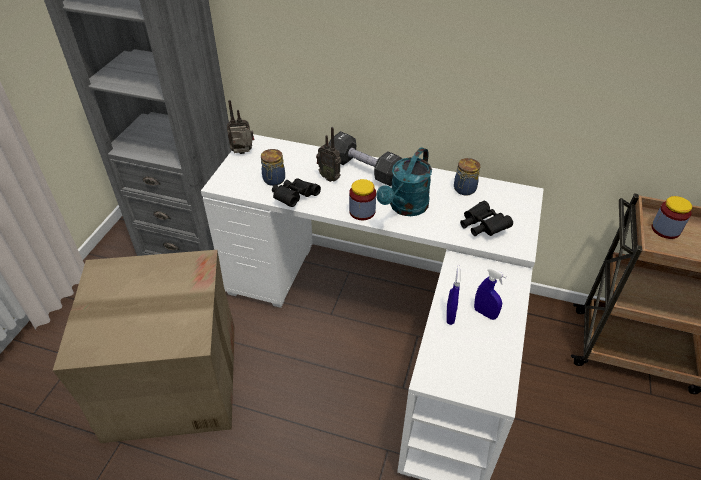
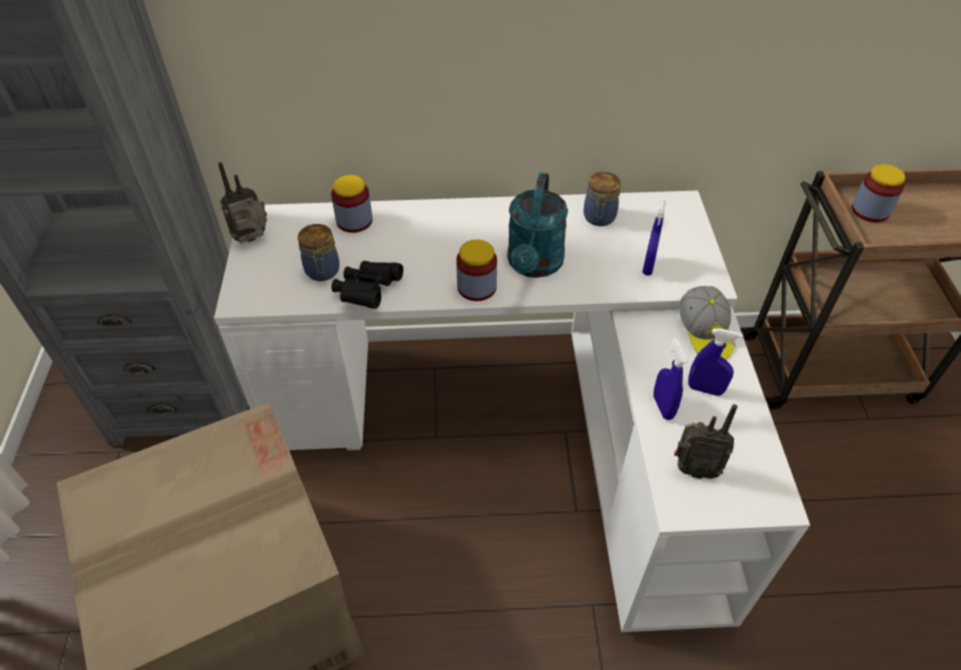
camera: 20 degrees left, 5 degrees up
(307, 156) = (354, 221): none -> jar
(330, 177) = (405, 246): radio -> radio (694, 468)
(364, 170) = (449, 222): black dumbbell -> none
(482, 227) = (648, 266): black binoculars -> blue spray bottle
(503, 279) = (704, 333): none -> cap

